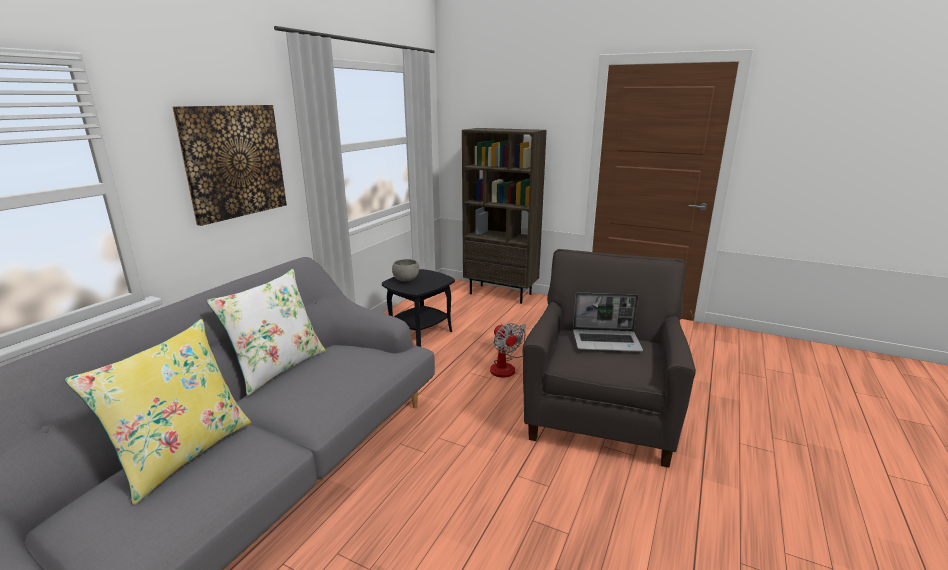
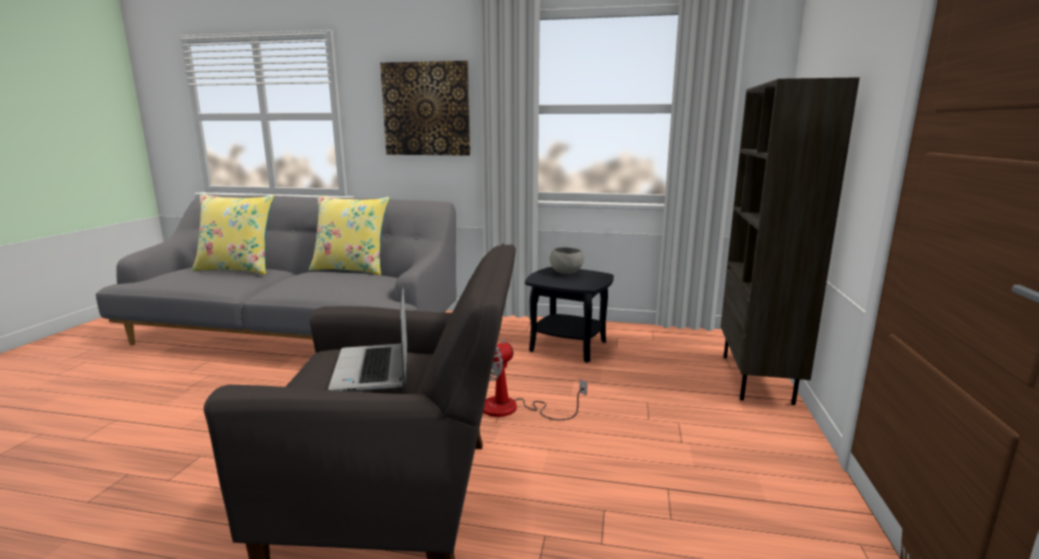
camera: 75 degrees right, 5 degrees down
(278, 367) = (351, 269): white pillow -> yellow pillow

